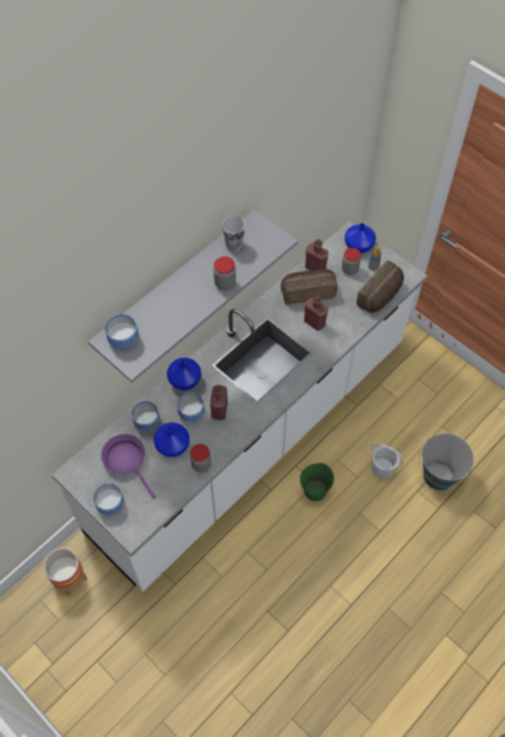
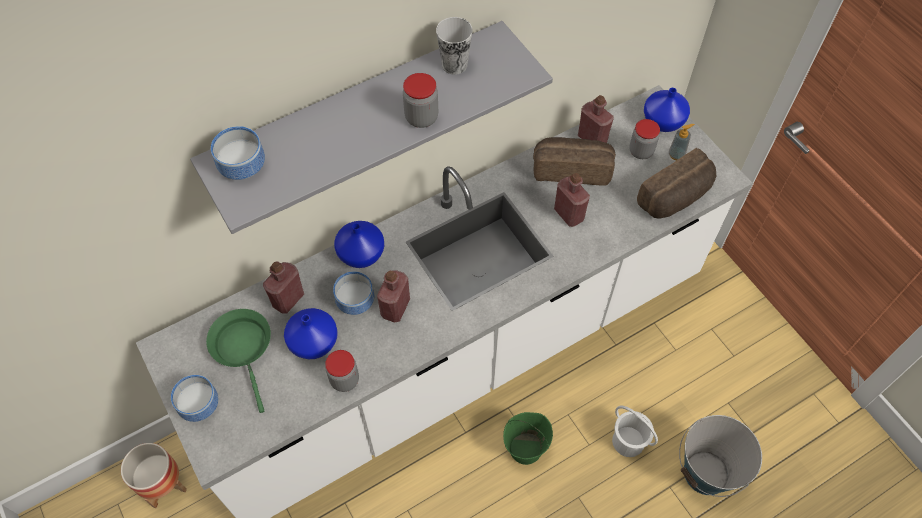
camera: 15 degrees right, 0 degrees up
(127, 460) = (244, 348): purple frying pan -> green frying pan
(145, 422) = (288, 299): bowl -> red bottle

